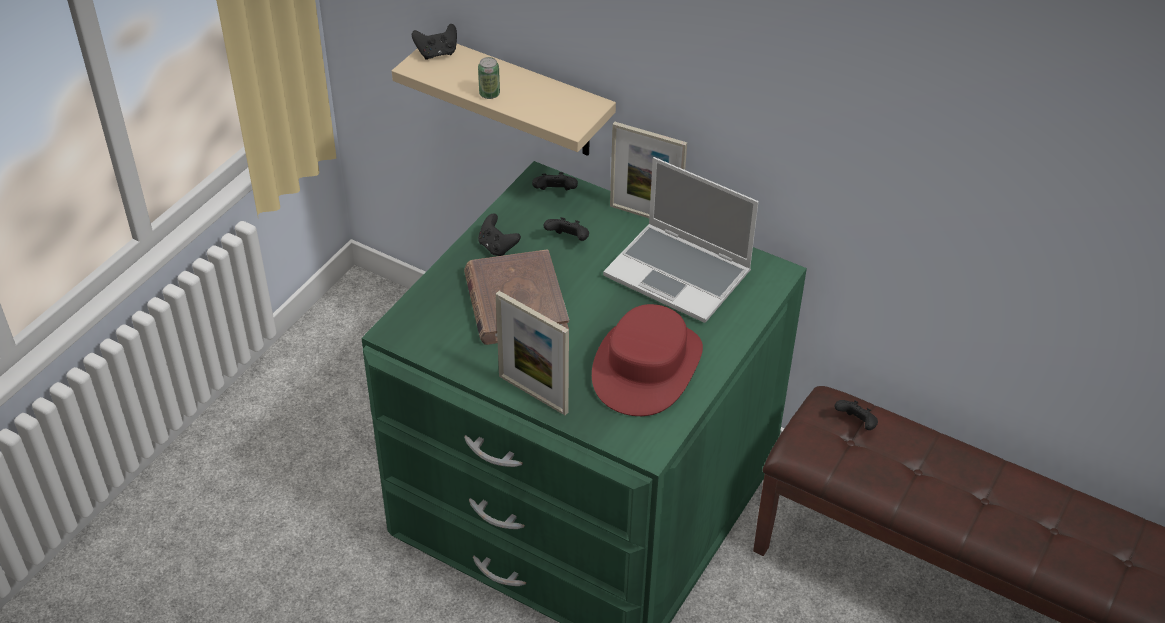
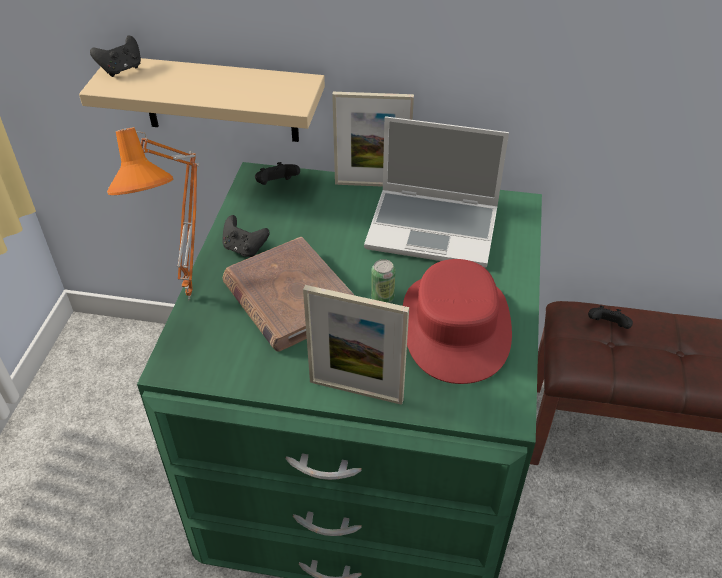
camera: 20 degrees left, 0 degrees up
(435, 279) = (194, 297): none -> orange table lamp
(489, 94) = (194, 93): can -> can (382, 297)
(568, 240) = (312, 224): black game controller -> none

